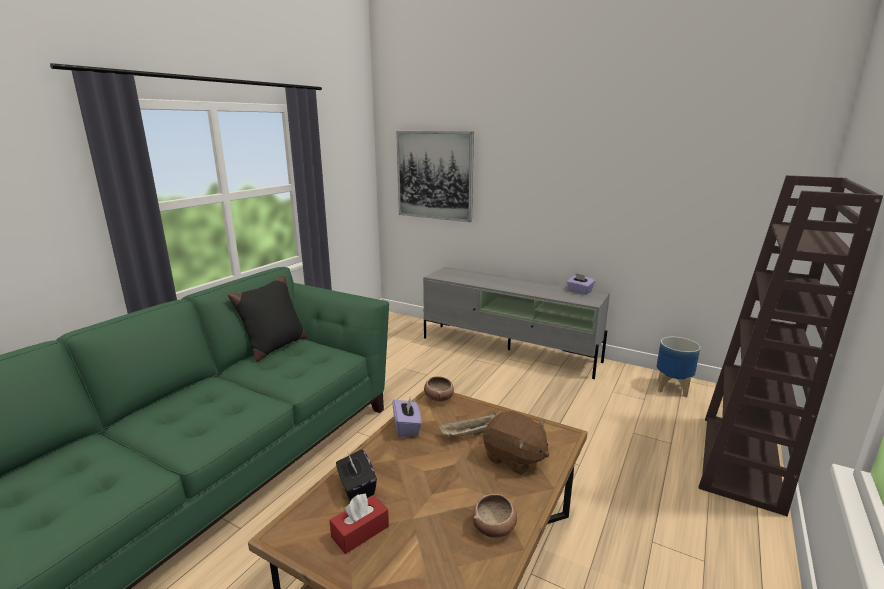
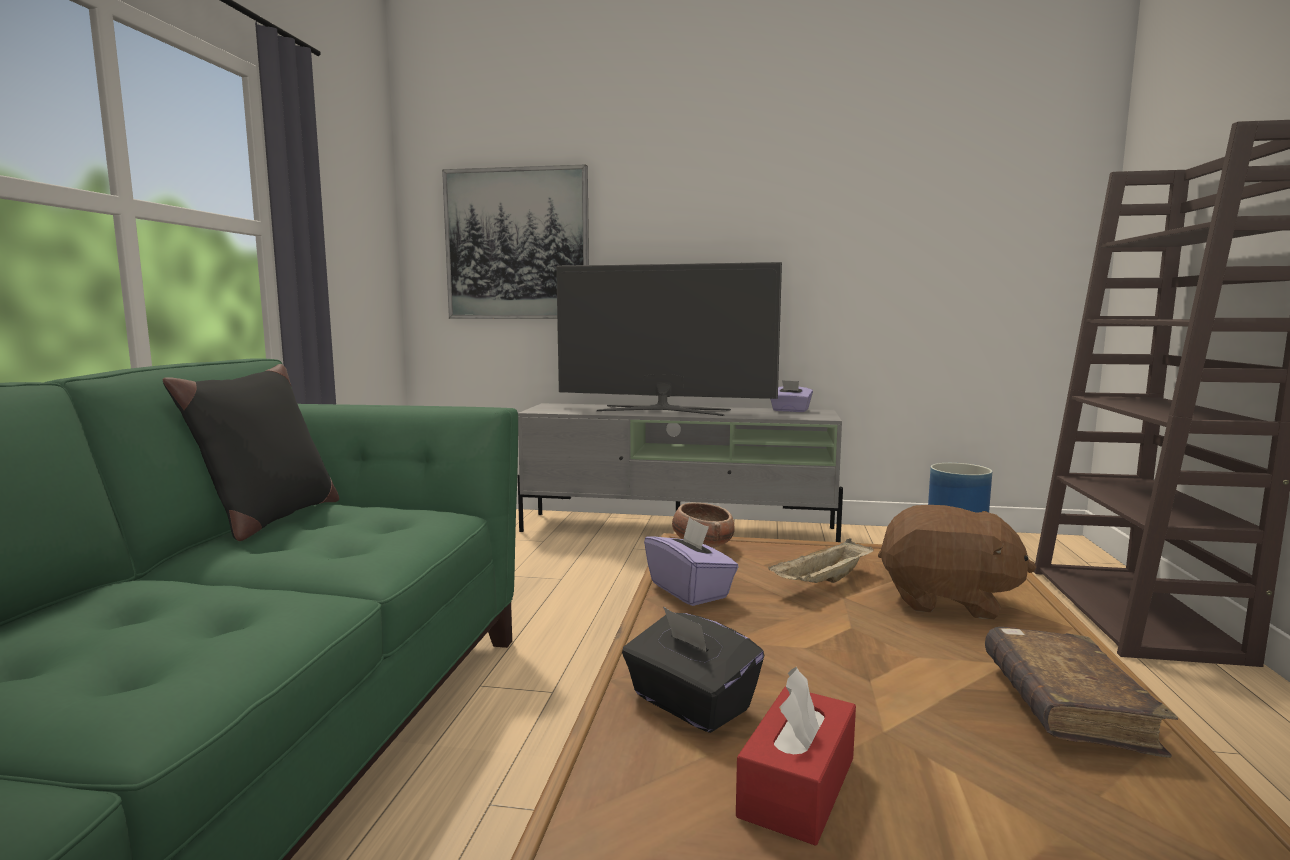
camera: 20 degrees left, 10 degrees down
(494, 527) = (1066, 706): bowl -> brown book
(504, 283) = (664, 410): none -> television

